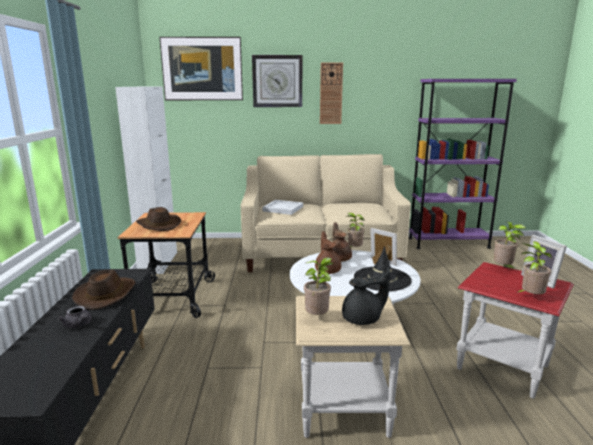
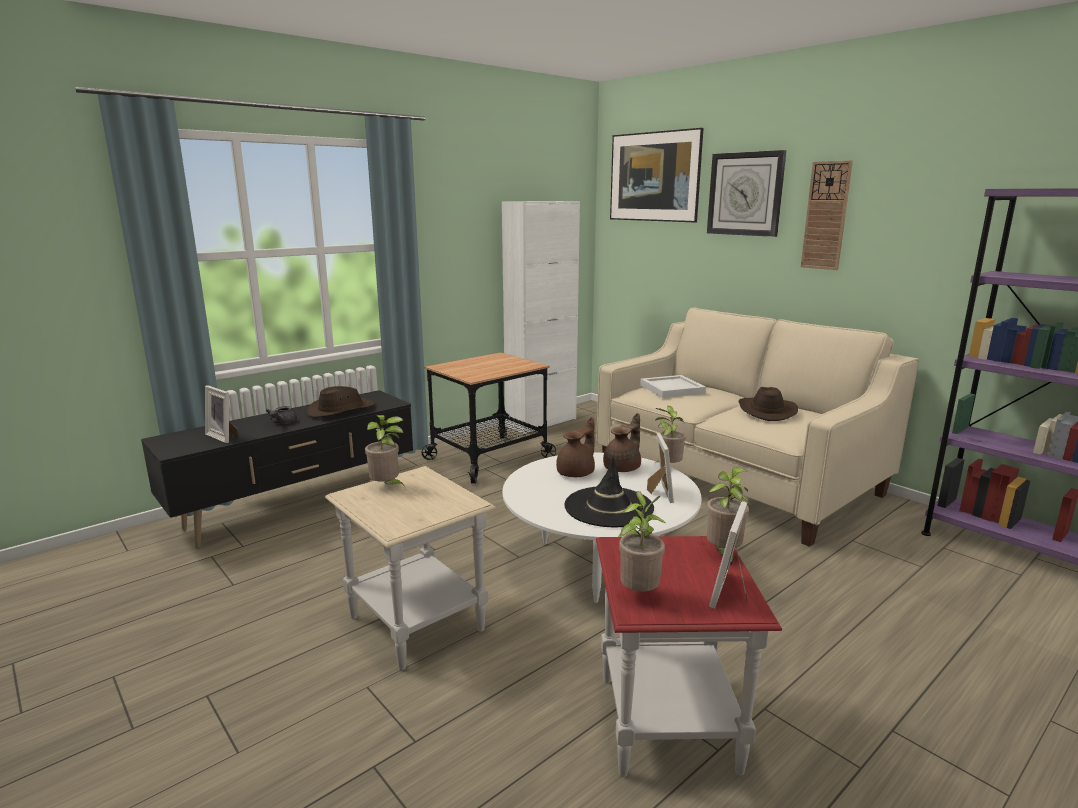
camera: 50 degrees right, 0 degrees up
(50, 361) = (224, 436): none -> picture frame
(158, 225) = (477, 365): brown hat -> brown hat (766, 411)
(363, 319) = (410, 507): black teapot -> none

